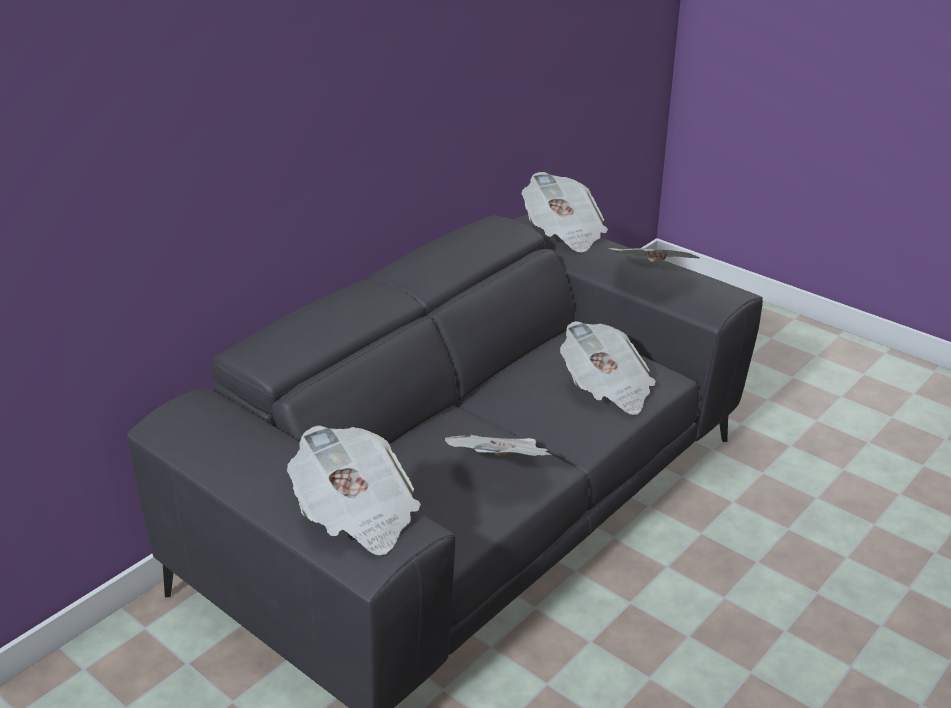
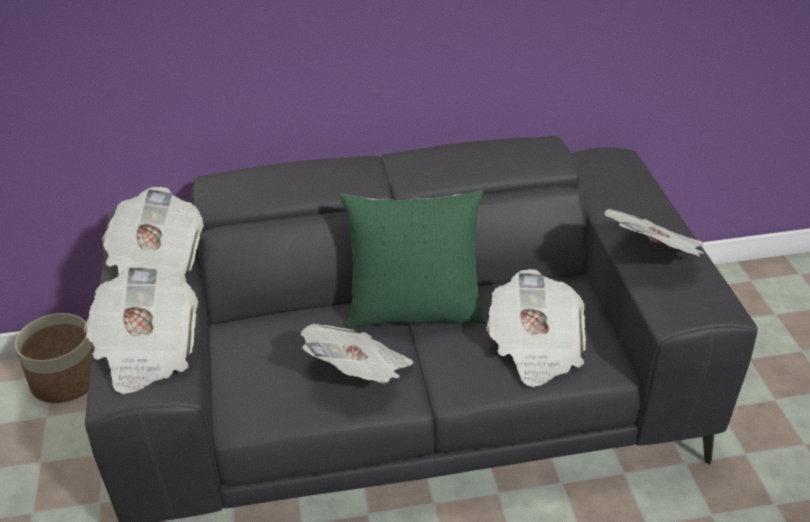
camera: 40 degrees right, 5 degrees up
(106, 664) = (66, 380): none -> planter
(482, 404) = (414, 311): none -> green pillow
(564, 233) = (625, 179): newspaper -> newspaper (155, 266)

